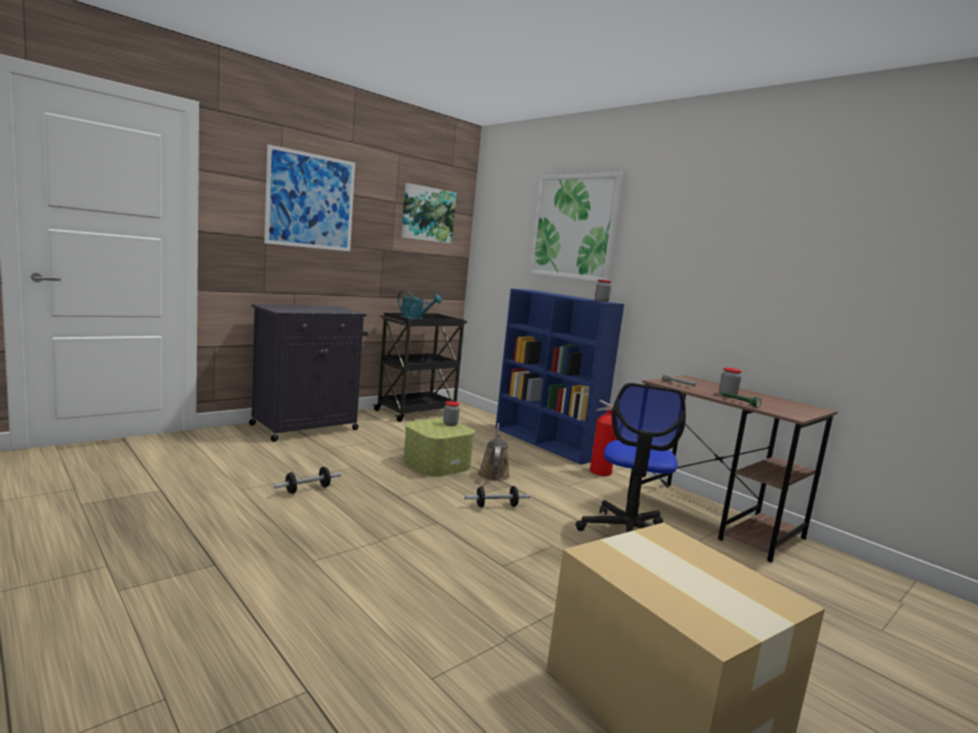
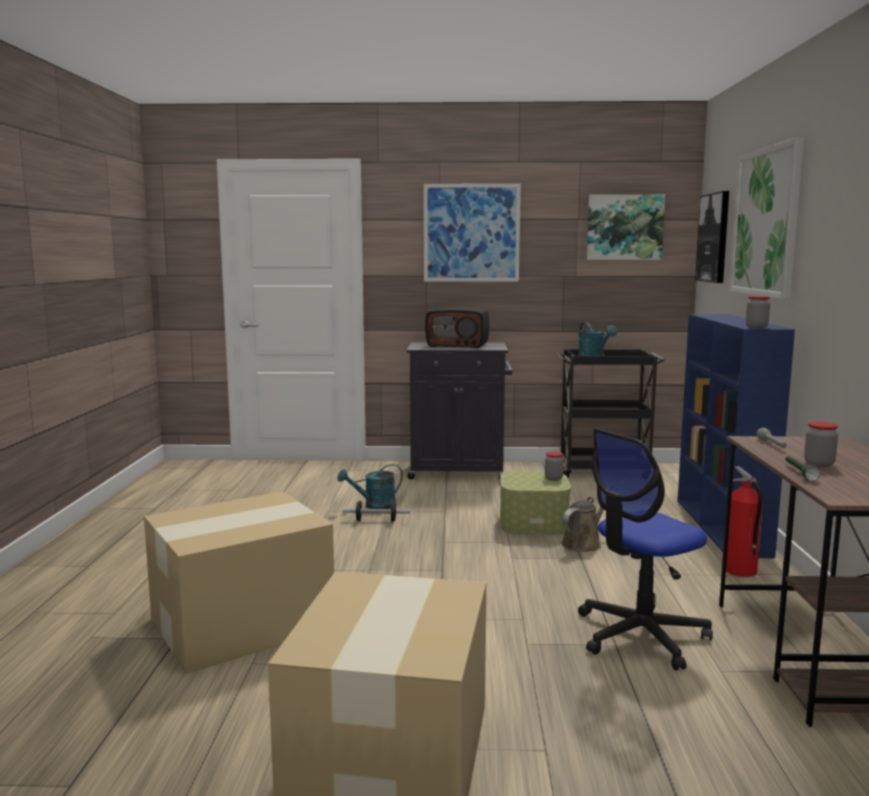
camera: 45 degrees right, 0 degrees up
(282, 475) = (374, 506): none -> turquoise watering can
(309, 308) = (458, 345): none -> radio
(349, 643) = (239, 624): none -> cardboard box
(496, 506) = (527, 572): dumbbell -> none
(498, 231) = (714, 238): none -> picture

